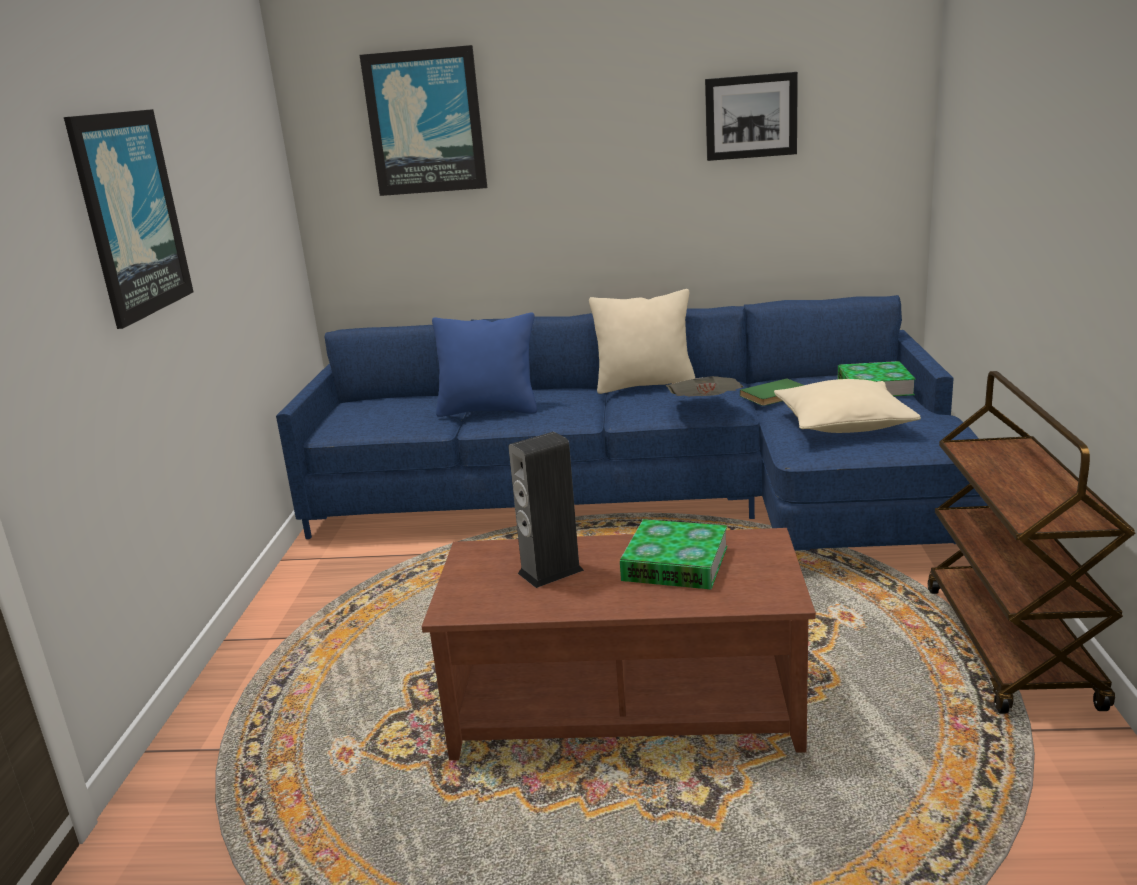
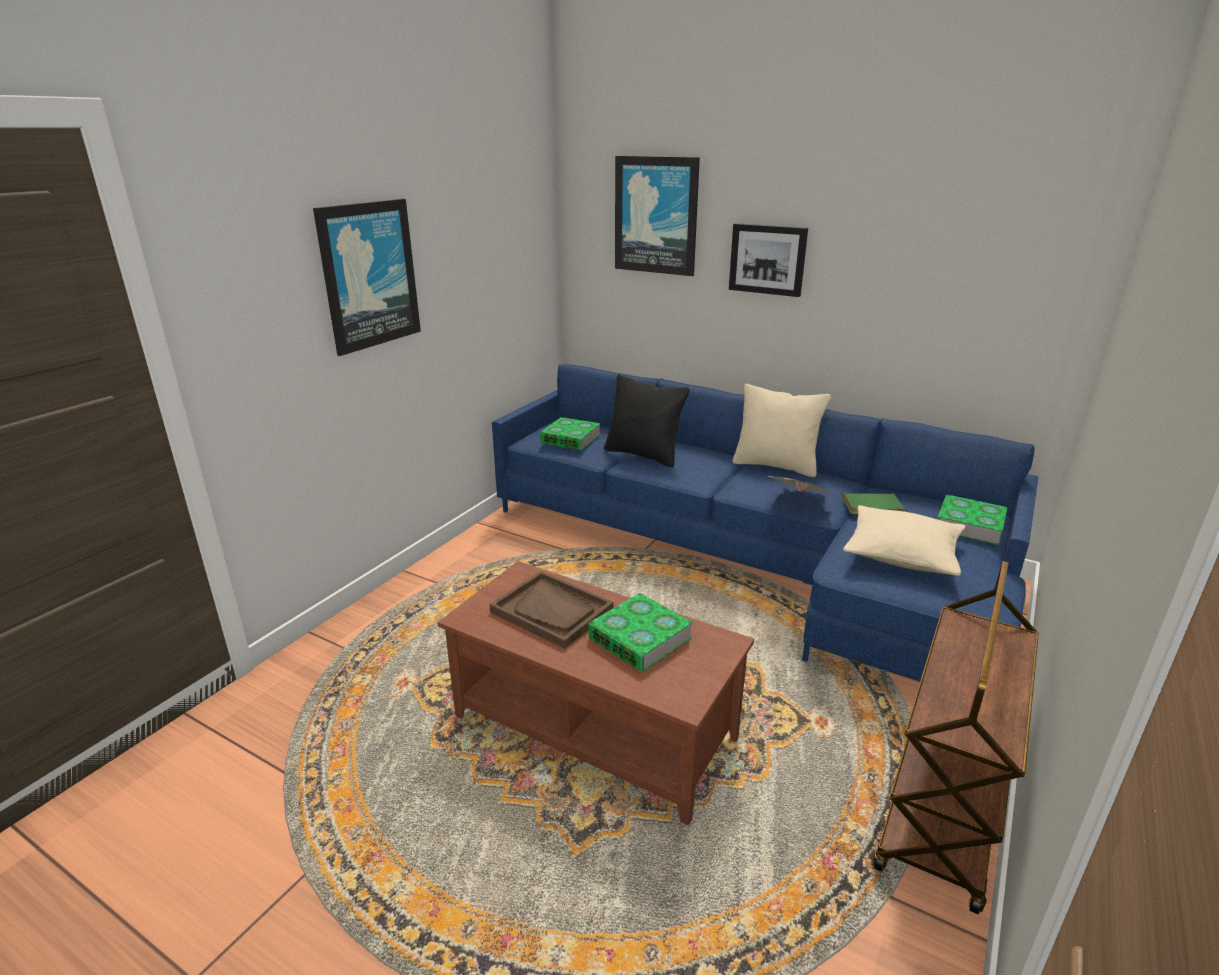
camera: 25 degrees right, 5 degrees up
(384, 415) = (571, 439): none -> book
(489, 410) = (643, 455): blue pillow -> black pillow
(550, 571) = (552, 611): speaker -> brown tray
(750, 116) = (928, 251): picture -> picture (767, 259)

